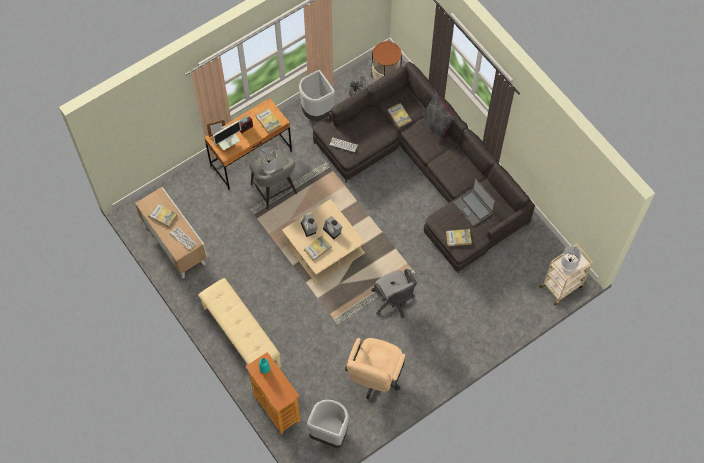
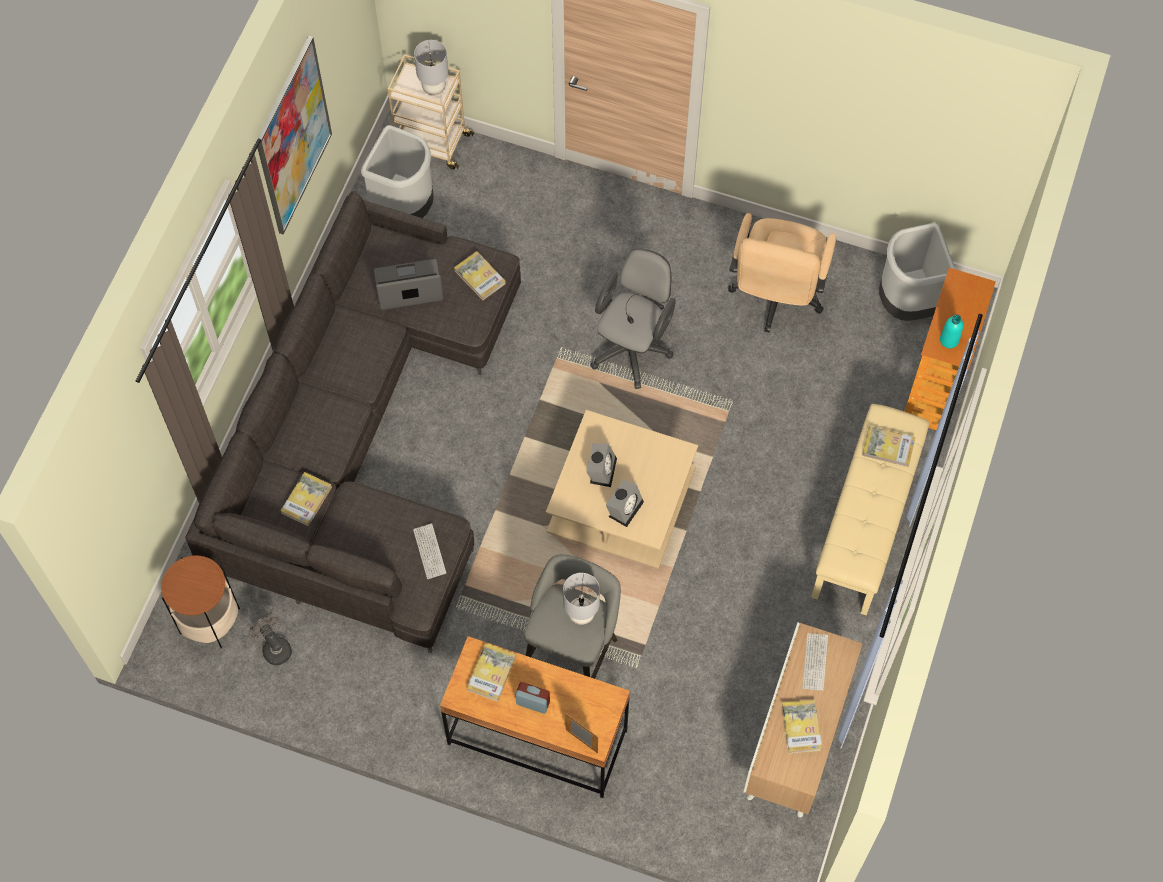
camera: 125 degrees left, 0 degrees up
(228, 144) = (588, 708): monitor -> none
(317, 112) = (363, 689): grey trash can -> grey trash can (404, 209)
(317, 248) = (651, 471): book -> book (888, 447)
(375, 378) = (775, 297): beige office chair -> beige office chair turned 120 degrees clockwise
(436, 126) = (286, 430): grey pillow -> none
(473, 208) = (408, 287): laptop -> laptop turned 120 degrees counterclockwise
(545, 151) = (293, 136): none -> picture

